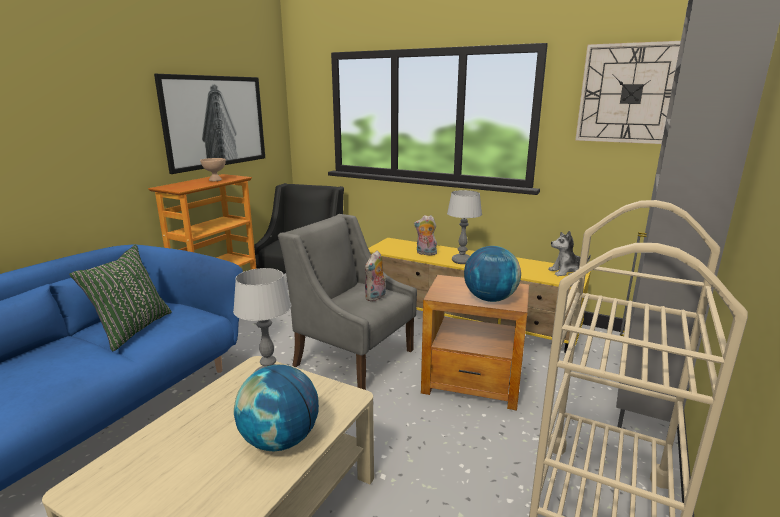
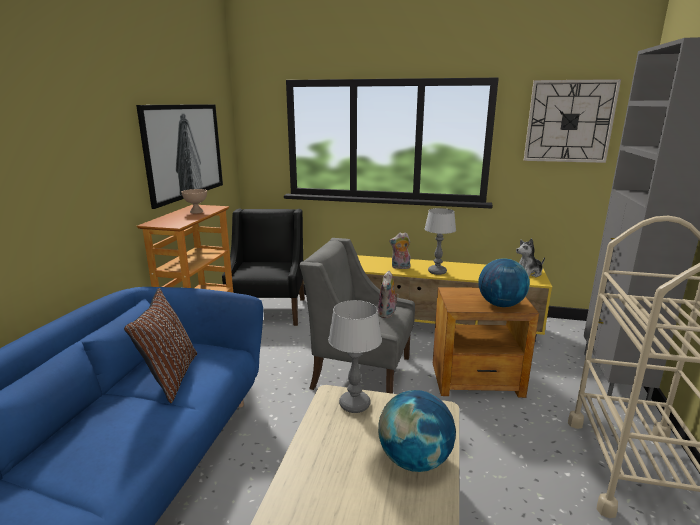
camera: 15 degrees left, 0 degrees up
(132, 329) = (170, 377): green pillow -> brown pillow

